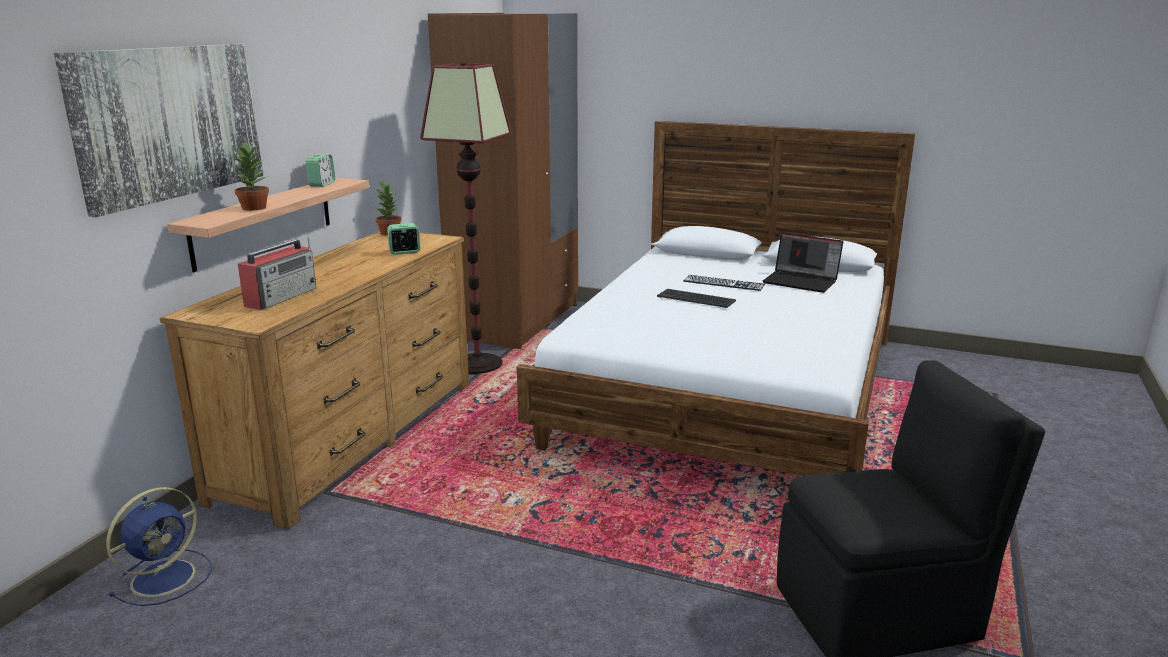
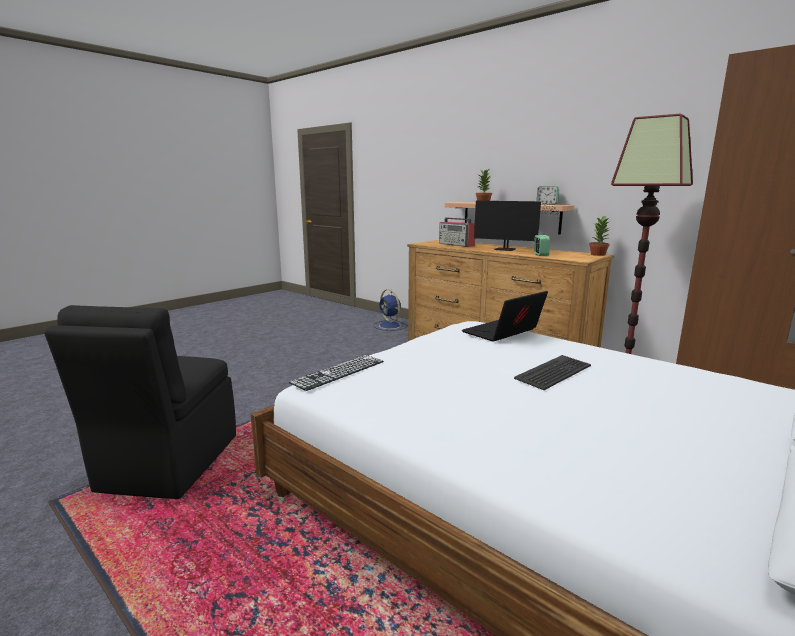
camera: 110 degrees right, 5 degrees down
(170, 123) = (469, 157): picture -> none
(347, 267) = (508, 249): none -> monitor
(723, 283) = (630, 401): keyboard -> keyboard (338, 372)
(802, 281) = (664, 470): laptop -> laptop (502, 333)

